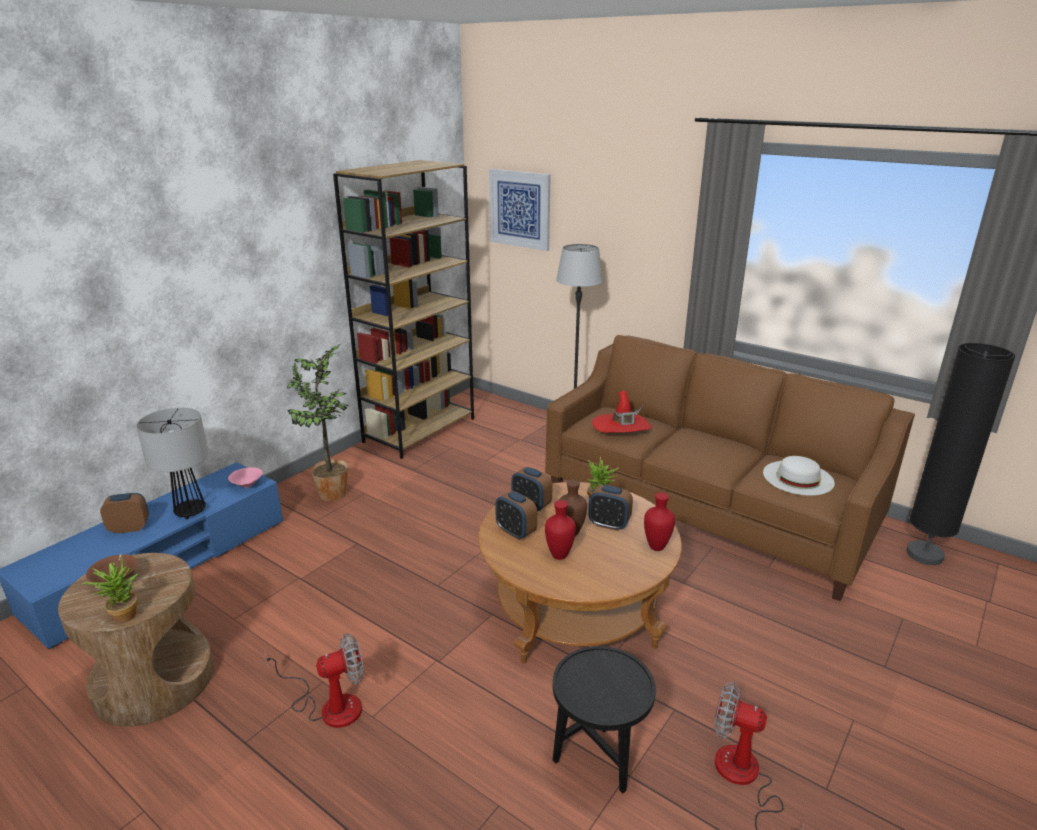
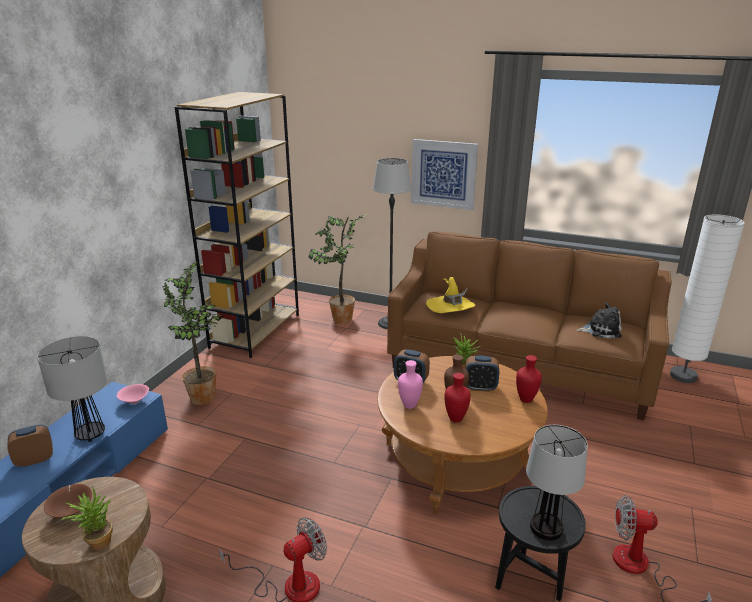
camera: 15 degrees left, 0 degrees up
(515, 532) = (410, 405): alarm clock -> pink vase
(518, 430) = (341, 320): none -> potted plant
(520, 209) = (325, 131): picture -> picture (443, 174)
(599, 698) = (545, 528): none -> table lamp
(621, 426) = (450, 306): red hat -> yellow hat
(798, 477) = (601, 330): white hat -> plush toy
(924, 555) = (683, 376): black floor lamp -> white floor lamp

